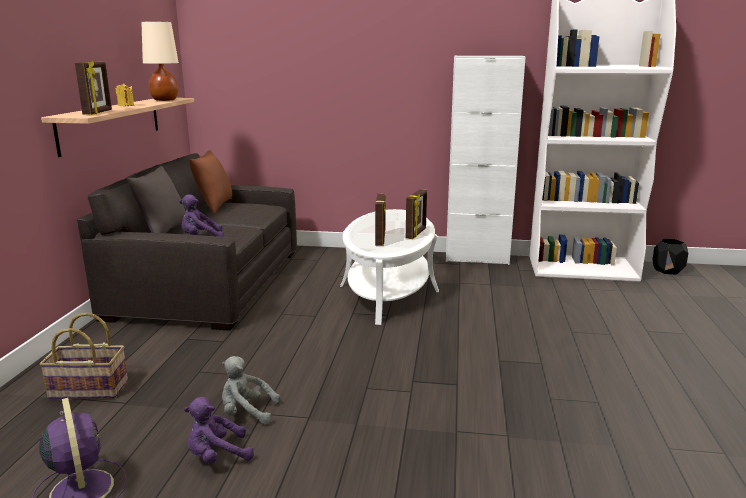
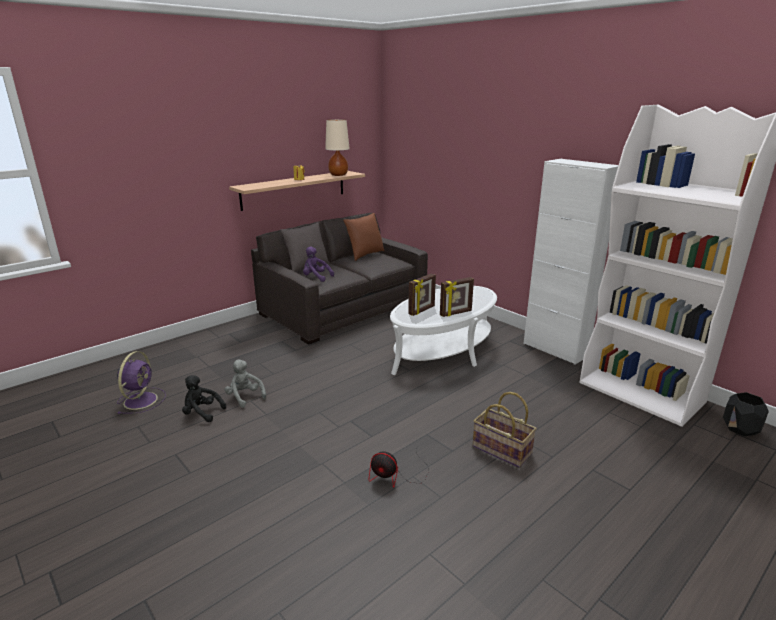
camera: 40 degrees right, 5 degrees up
(88, 390) = (205, 352): basket -> basket (501, 450)
(98, 112) = (263, 186): picture frame -> none
(217, 456) = (202, 413): purple plush toy -> black plush toy
(537, 405) = (396, 475): none -> fan

